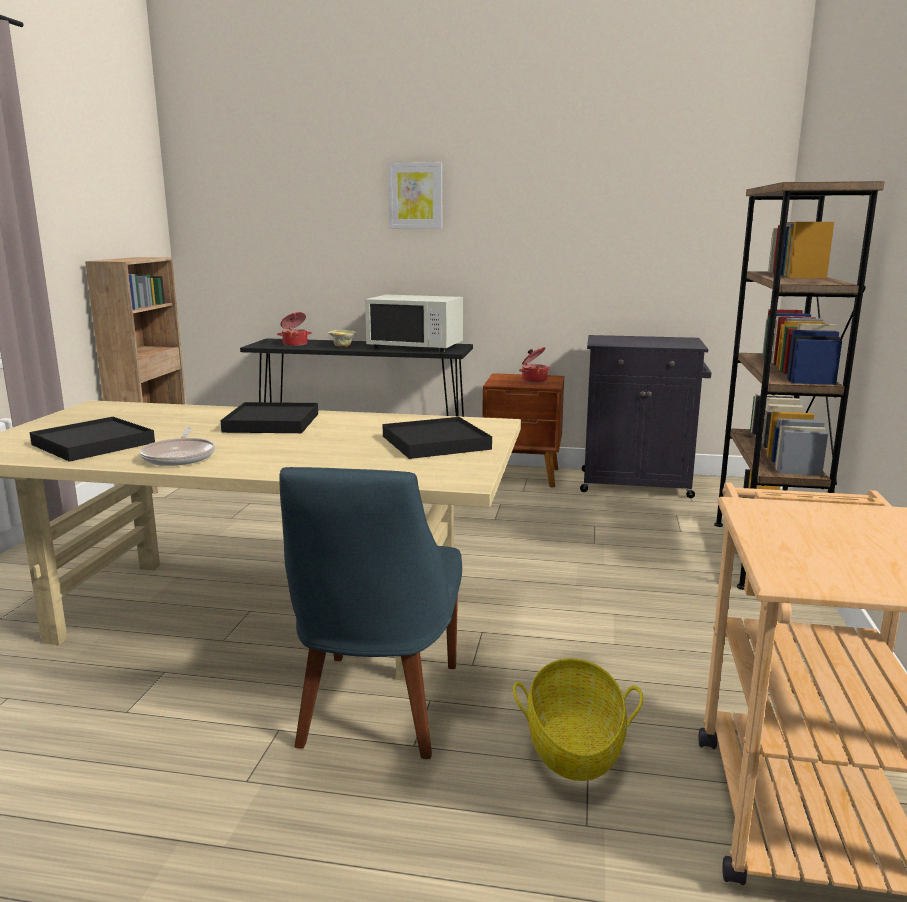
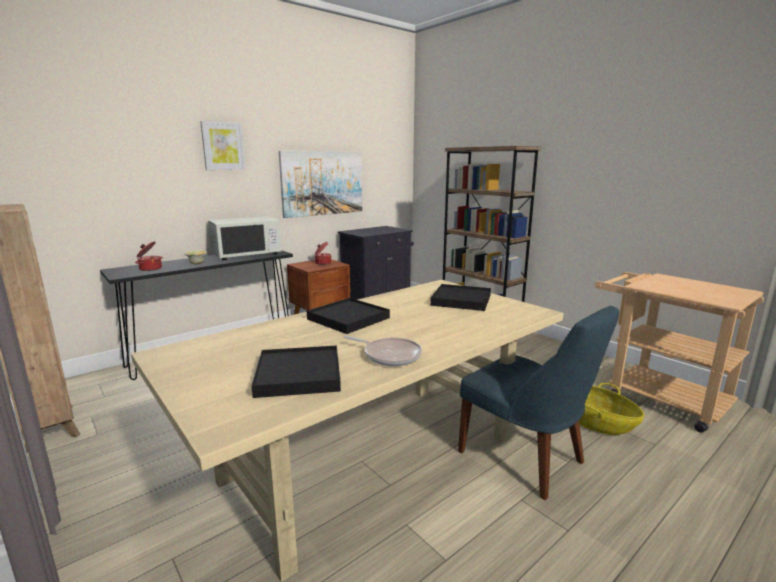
camera: 50 degrees left, 0 degrees up
(570, 252) = (322, 183): none -> picture

